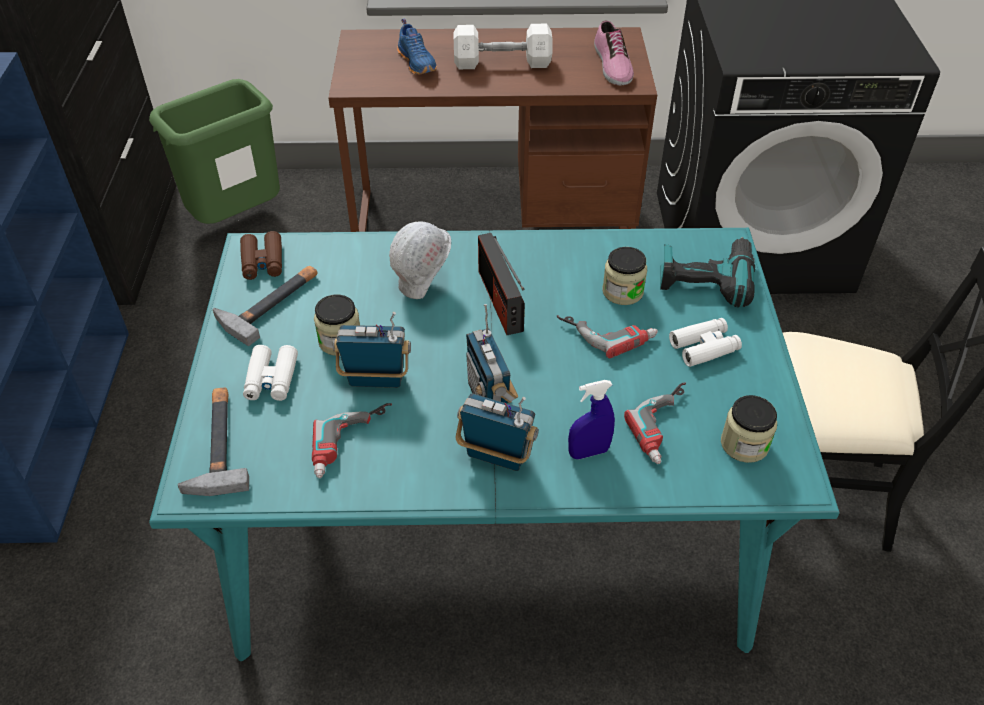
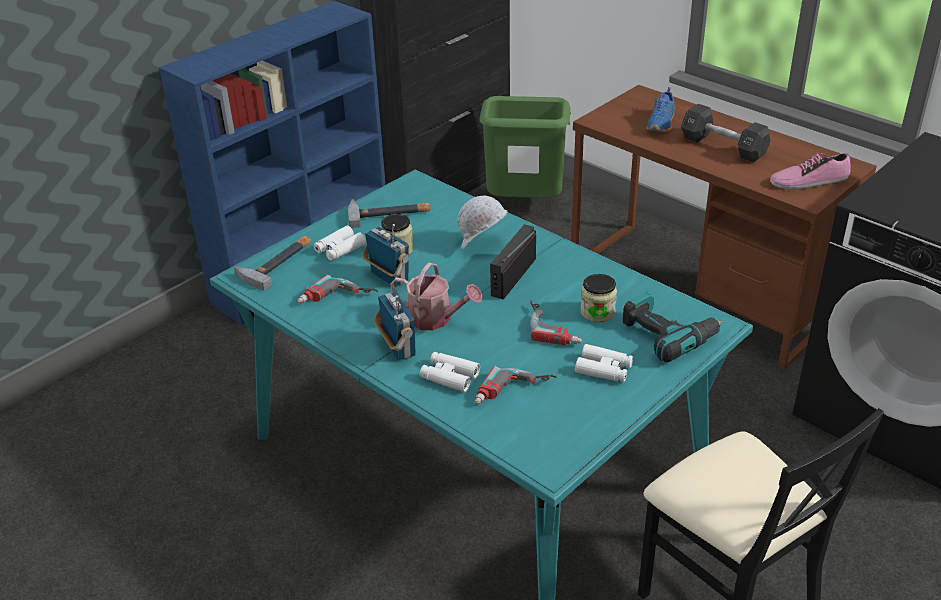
camera: 45 degrees right, 10 degrees down
(262, 262) = (411, 191): brown binoculars -> none
(489, 396) = (436, 319): radio -> watering can
(502, 63) = (723, 147): white dumbbell -> black dumbbell
(588, 452) = (449, 376): blue spray bottle -> white binoculars
(611, 65) = (808, 181): shoe -> shoe turned 45 degrees clockwise
(744, 444) = (547, 430): jar -> none

